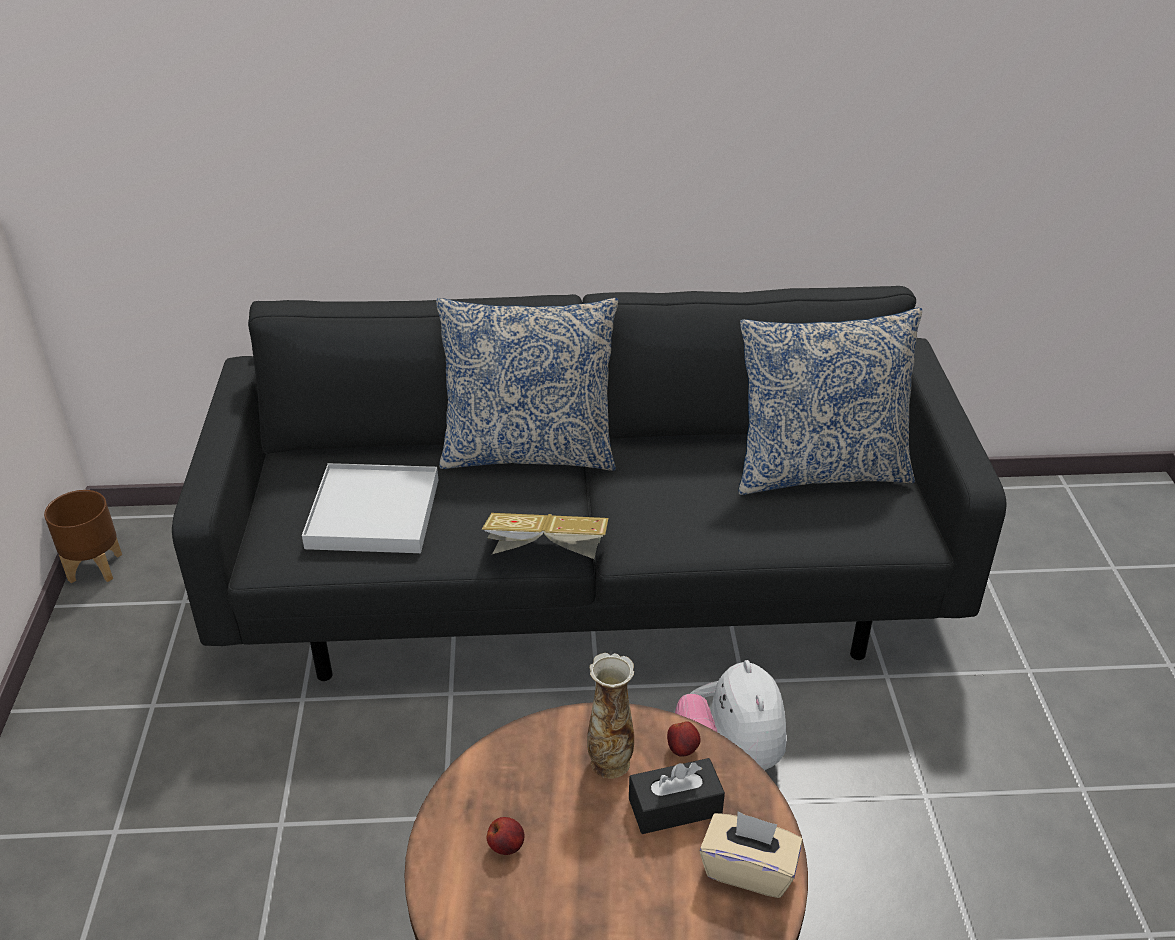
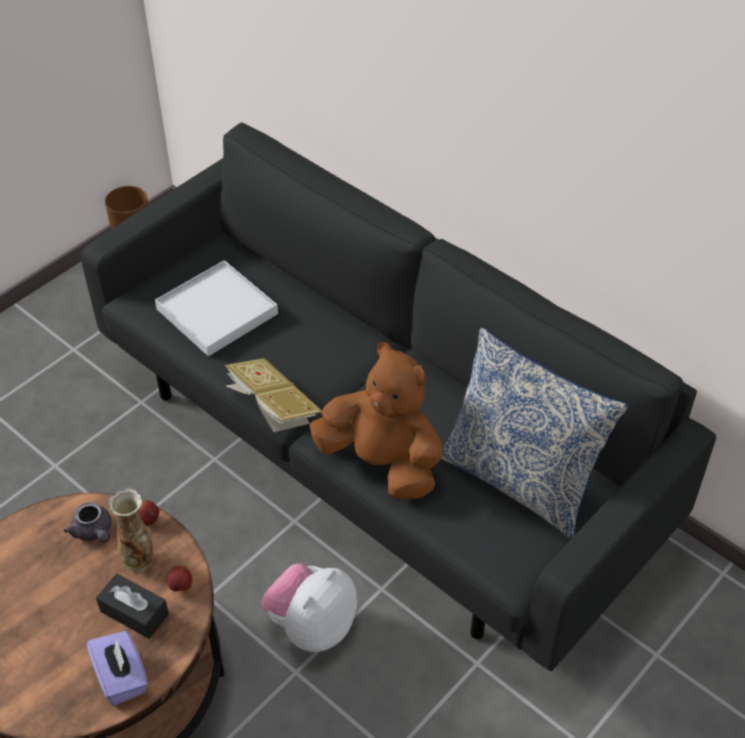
camera: 45 degrees right, 10 degrees up
(506, 846) = (37, 559): apple -> apple (149, 520)
(529, 451) = (358, 331): pillow -> none
(529, 775) = (94, 532): none -> grey teapot
(702, 529) = (382, 462): none -> brown plush toy
(748, 869) = (122, 677): beige tissue box -> purple tissue box

